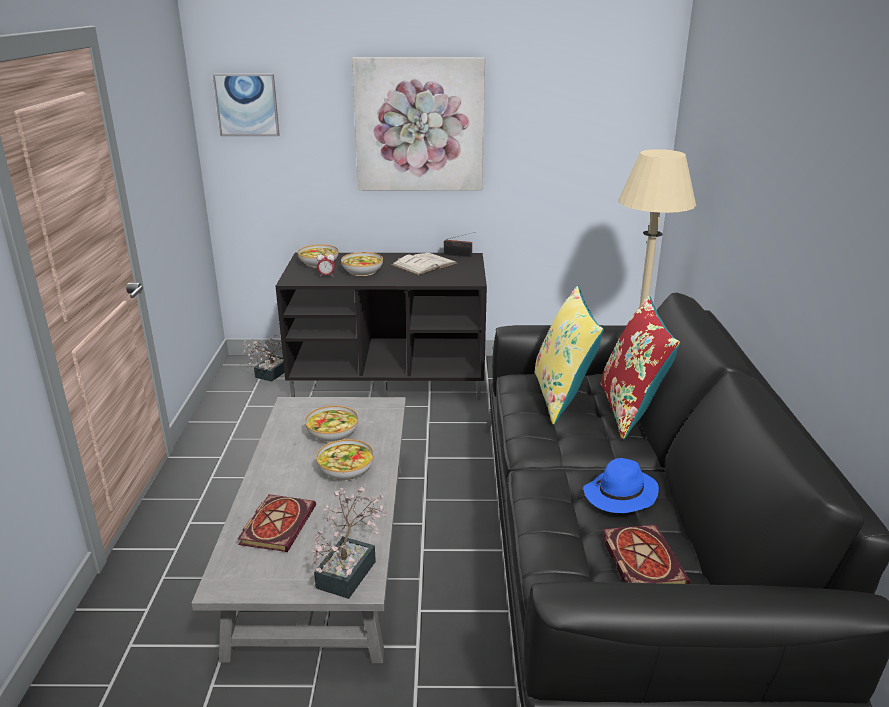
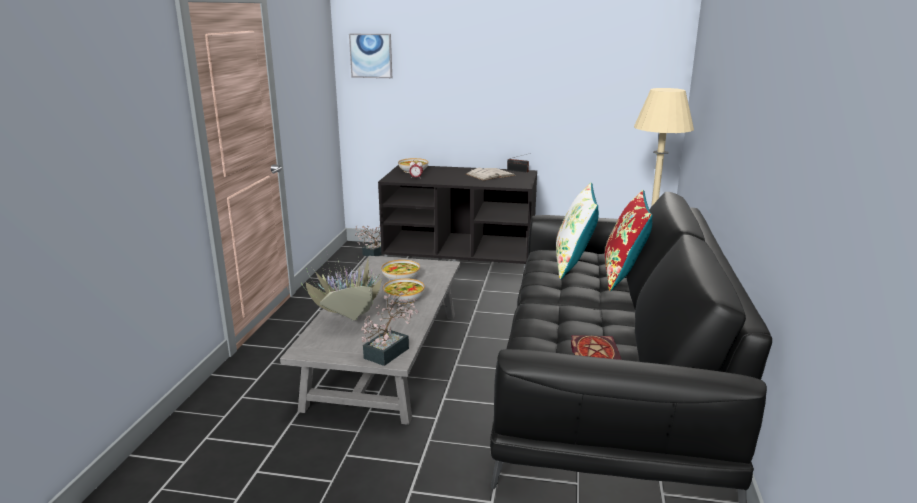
camera: 10 degrees right, 5 degrees down
(277, 524) = (348, 323): book -> potted plant
(362, 271) = (443, 176): bowl -> none
(419, 125) = (493, 72): picture -> none
(562, 396) = (573, 264): yellow pillow -> white pillow
(620, 496) = (594, 321): blue hat -> none

